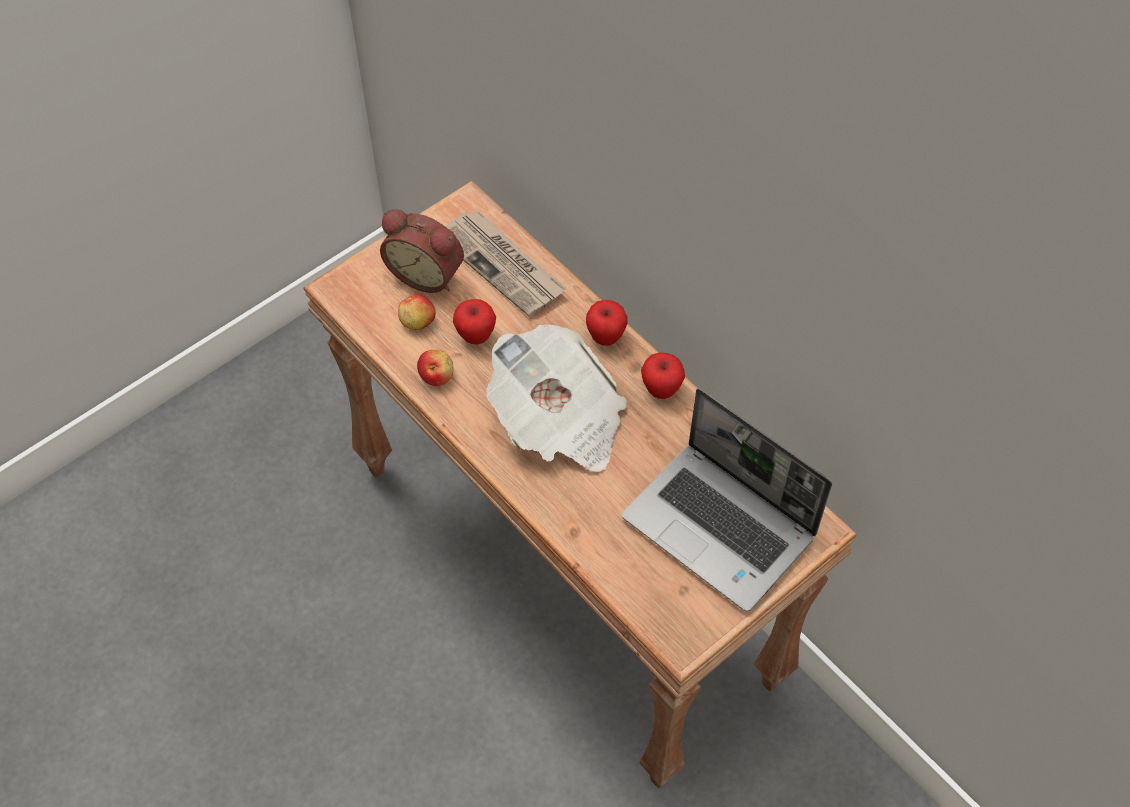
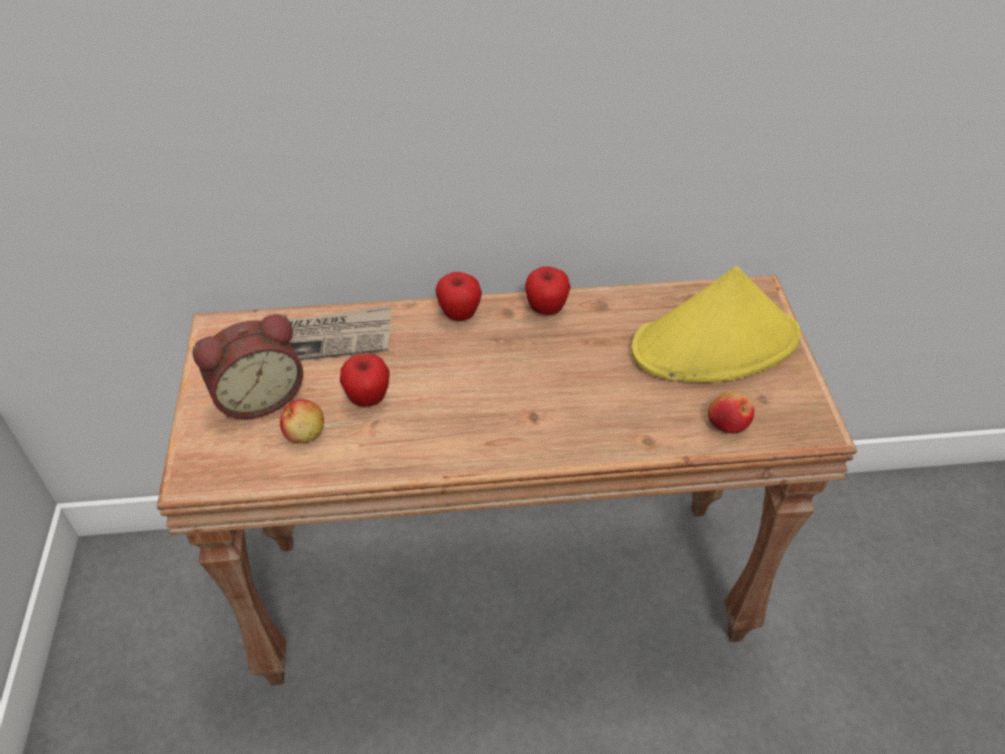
camera: 55 degrees left, 10 degrees down
(436, 375) = (383, 451): apple -> apple (727, 423)
(559, 420) = (518, 389): newspaper -> none
(721, 527) = (716, 344): laptop -> yellow hat

